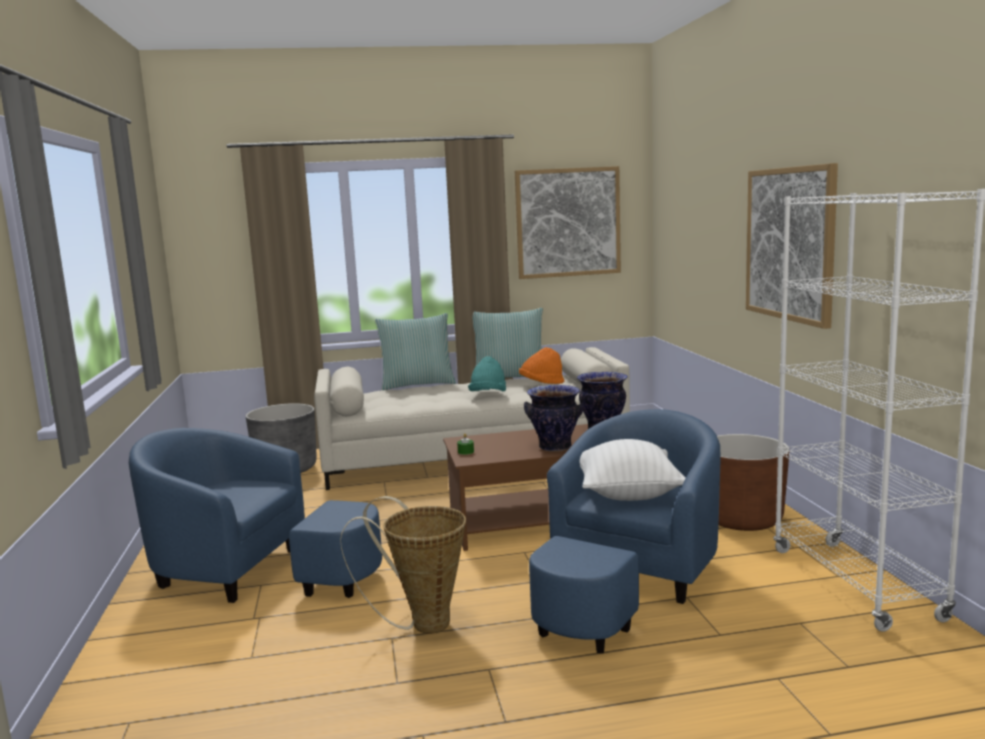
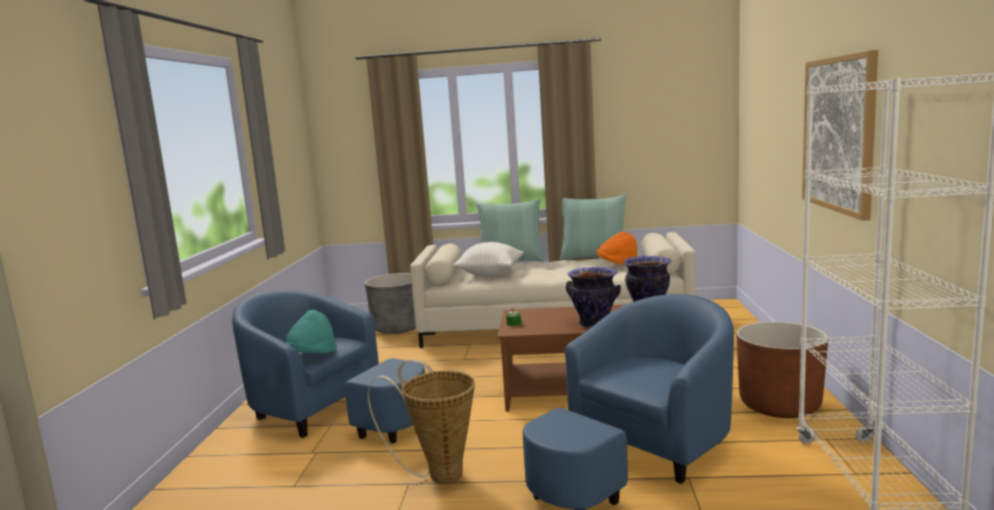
camera: 15 degrees right, 0 degrees up
(488, 395) = (564, 273): turquoise hat -> turquoise hat (311, 356)
(568, 222) = (654, 116): picture -> none
(627, 494) = (640, 373): white pillow -> white pillow (490, 274)

